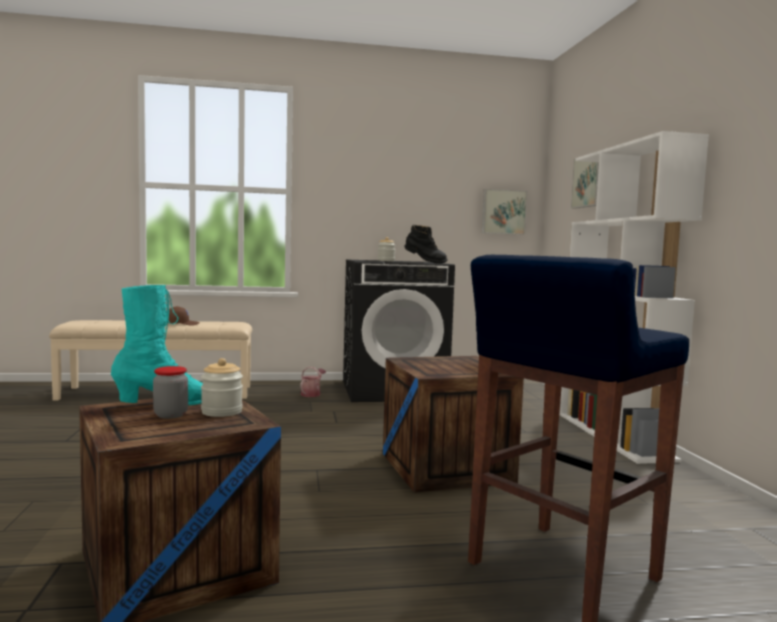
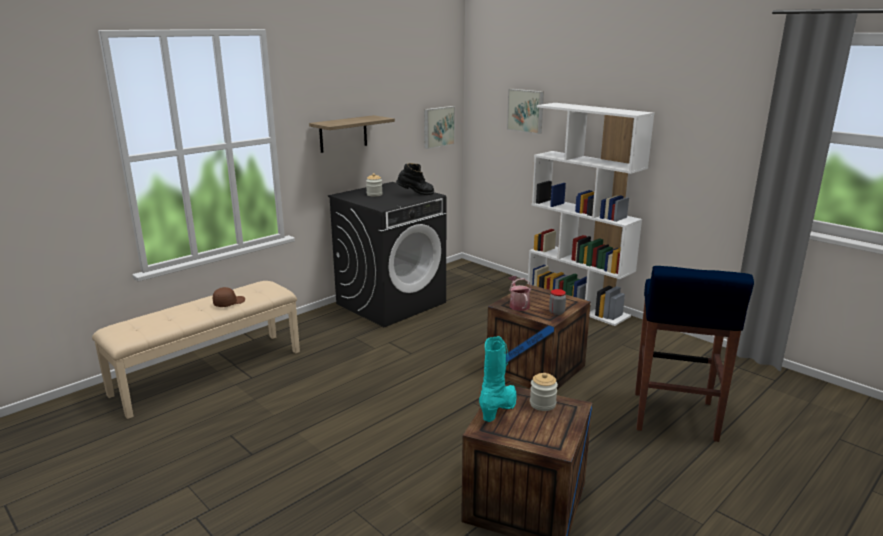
camera: 35 degrees left, 15 degrees up
(170, 415) = (528, 419): jar -> jar (556, 312)
(312, 394) = (340, 328): watering can -> watering can (518, 305)
(372, 199) = (343, 134): none -> shelf

